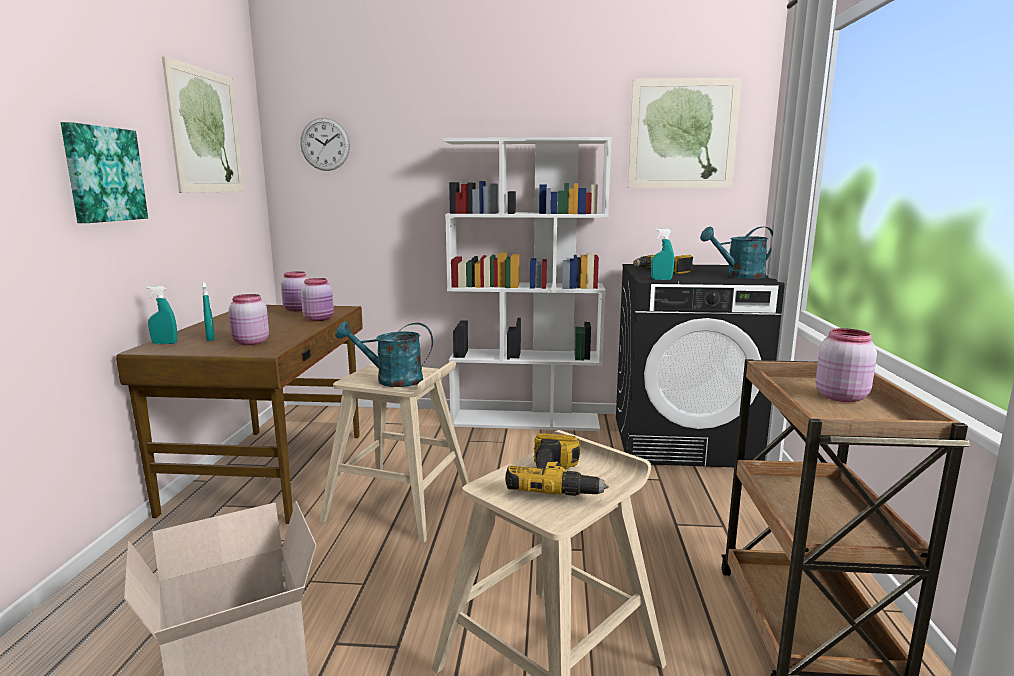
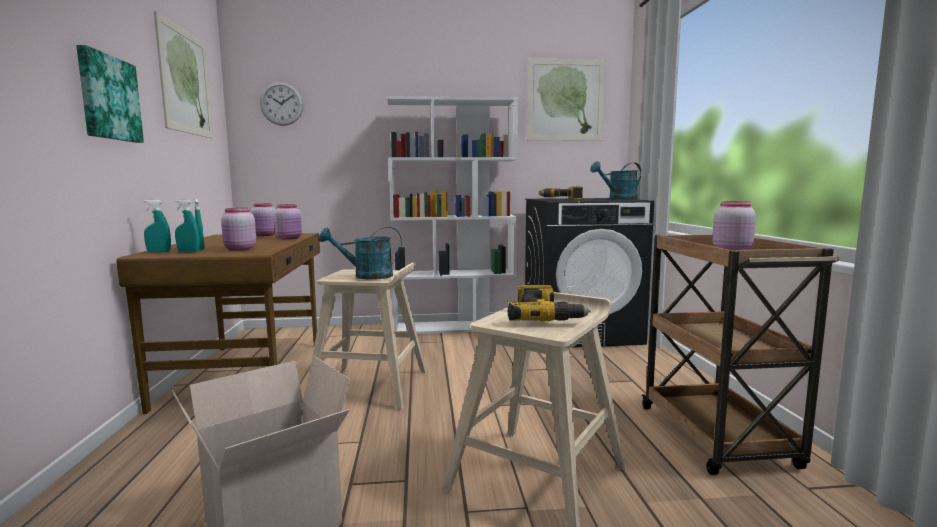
camera: 10 degrees left, 5 degrees down
(661, 279) = (565, 200): turquoise spray bottle -> turquoise spray bottle (188, 251)

